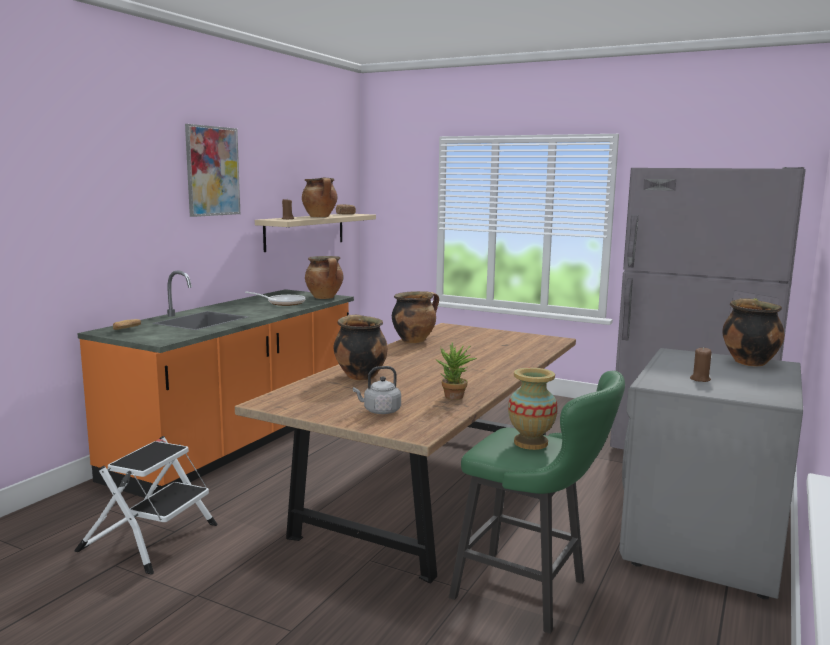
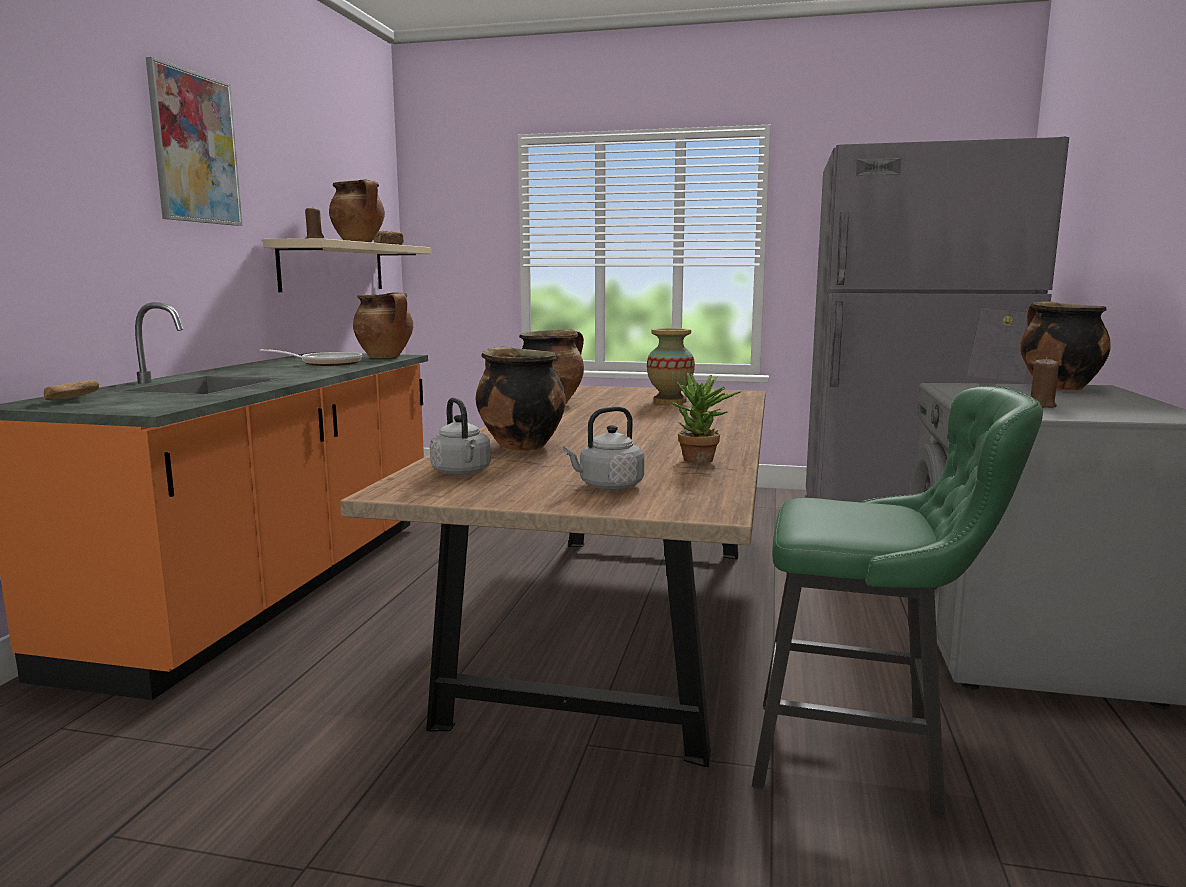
camera: 15 degrees left, 0 degrees up
(149, 539) = (166, 772): step ladder -> none
(310, 393) = (462, 472): none -> grey kettle
(530, 443) = (865, 513): vase -> vase (669, 401)

